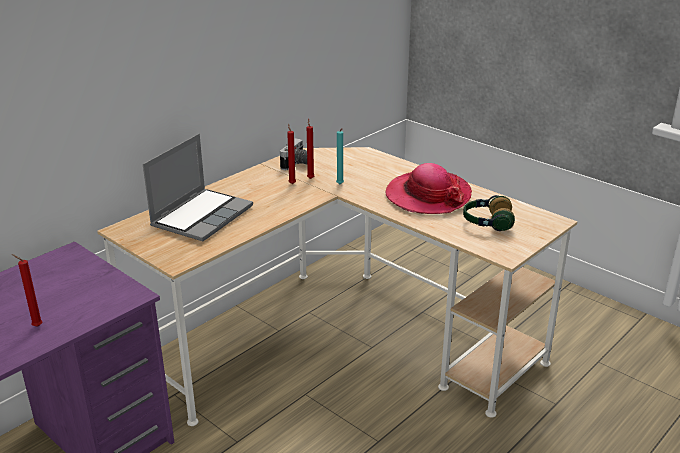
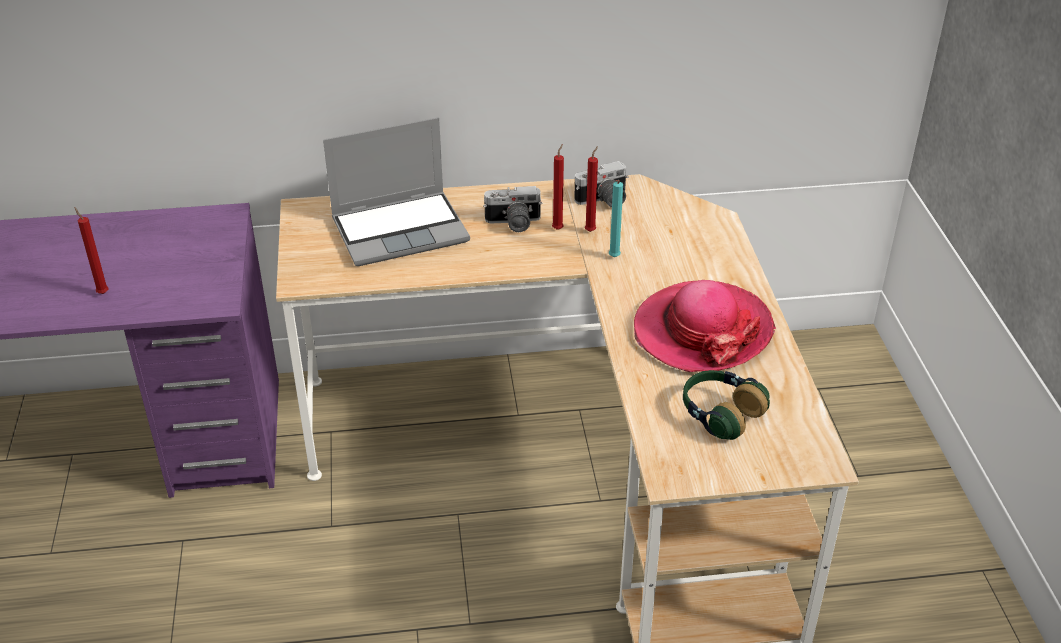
camera: 40 degrees right, 10 degrees up
(264, 190) = (513, 224): none -> camera

